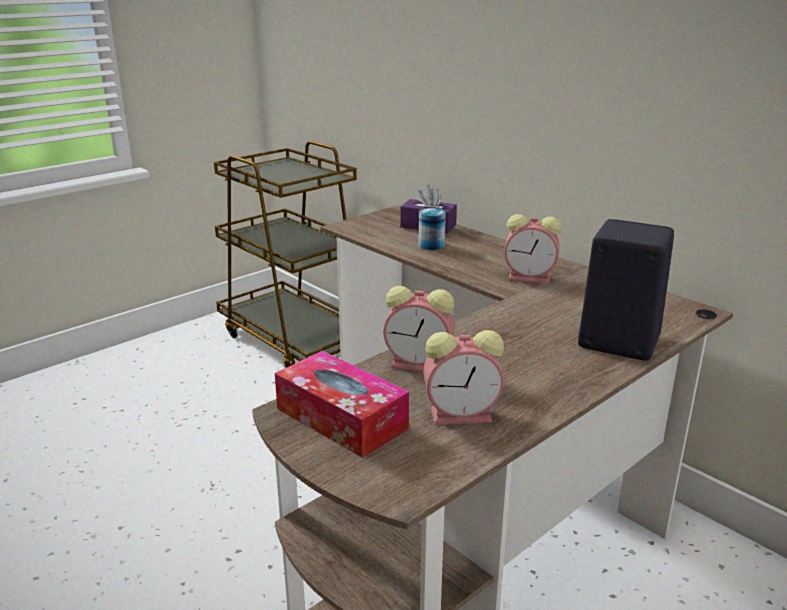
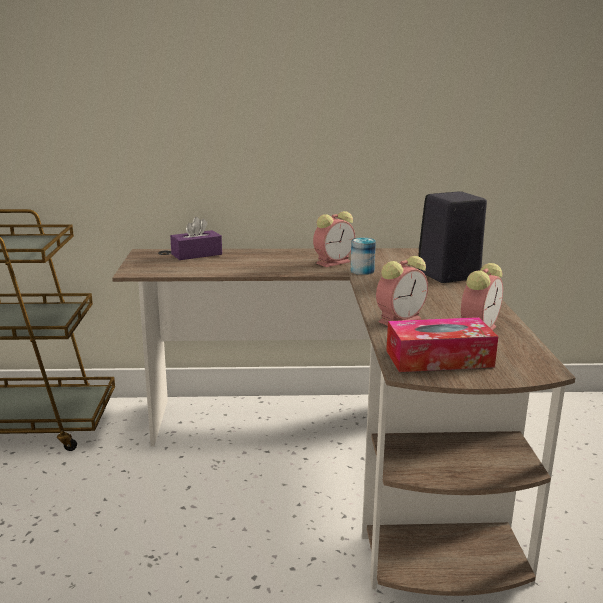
camera: 50 degrees left, 5 degrees down
(431, 245) = (229, 264): can -> can (362, 271)

